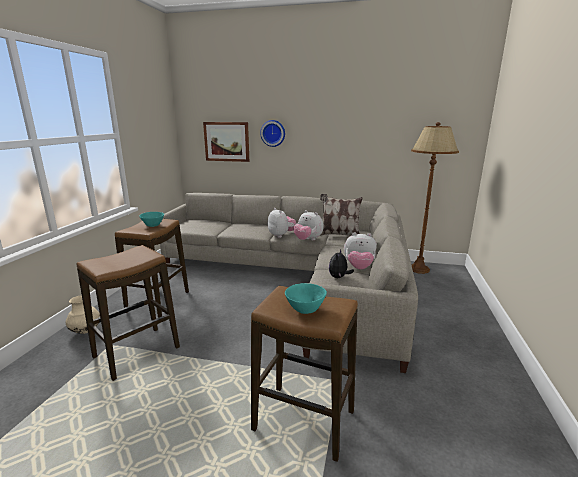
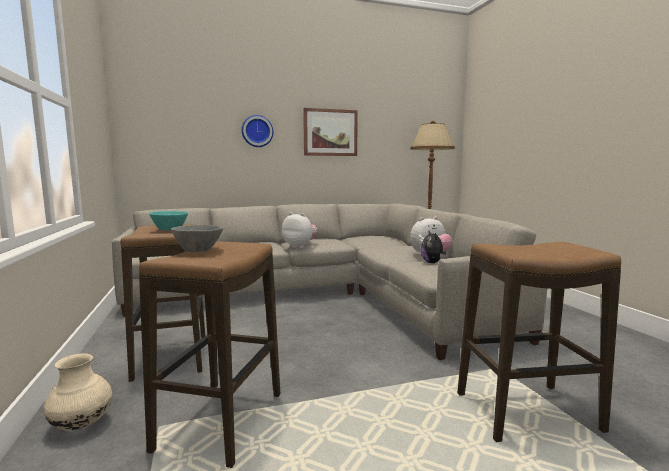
camera: 30 degrees left, 10 degrees down
(120, 255) = (199, 250): none -> grey bowl
(227, 141) = (193, 141): picture -> picture (330, 132)
(304, 308) = (545, 250): turquoise bowl -> none
(308, 240) = (337, 246): plush toy -> none
(339, 235) = (361, 239): pillow -> none

